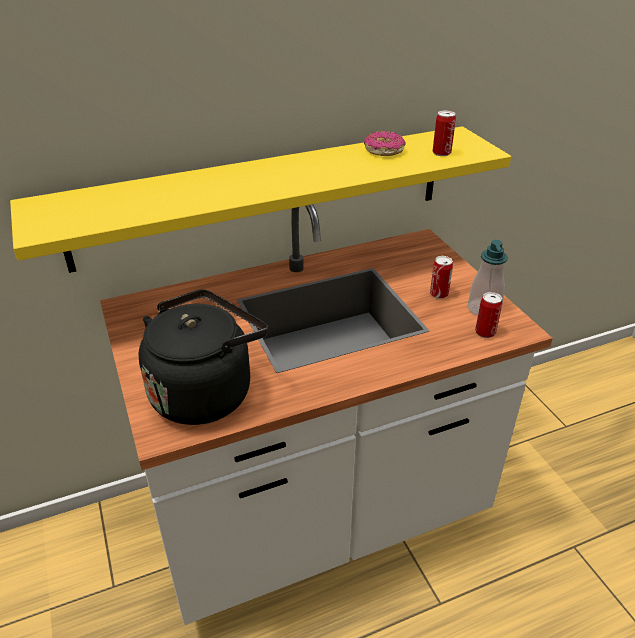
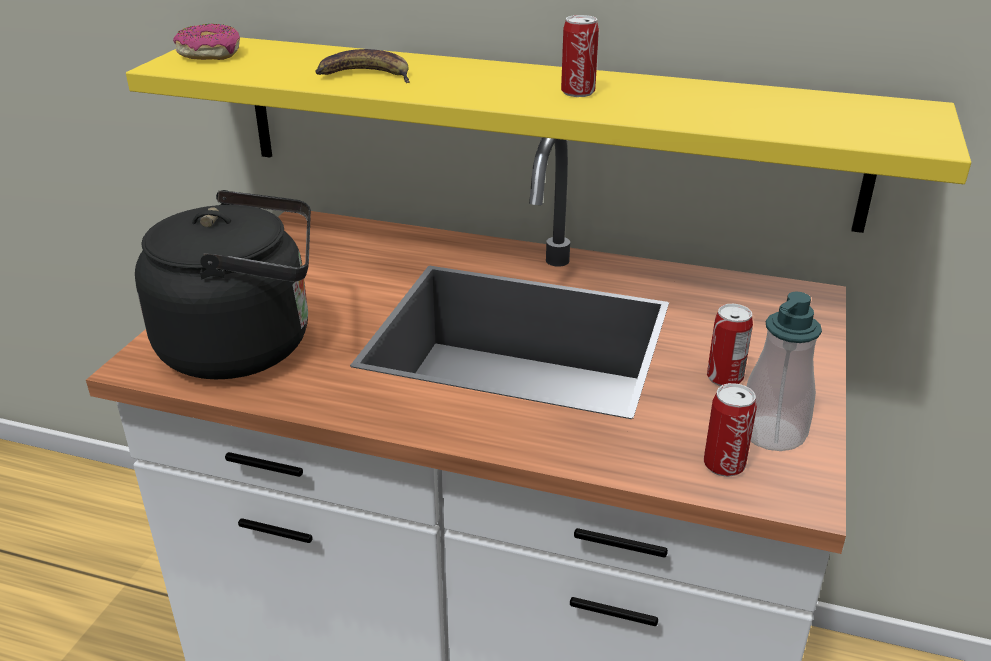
camera: 40 degrees right, 5 degrees down
(182, 197) = (364, 75): none -> banana
(384, 151) = (738, 98): donut -> donut (210, 54)
(441, 153) = (834, 124): can -> can (578, 92)

